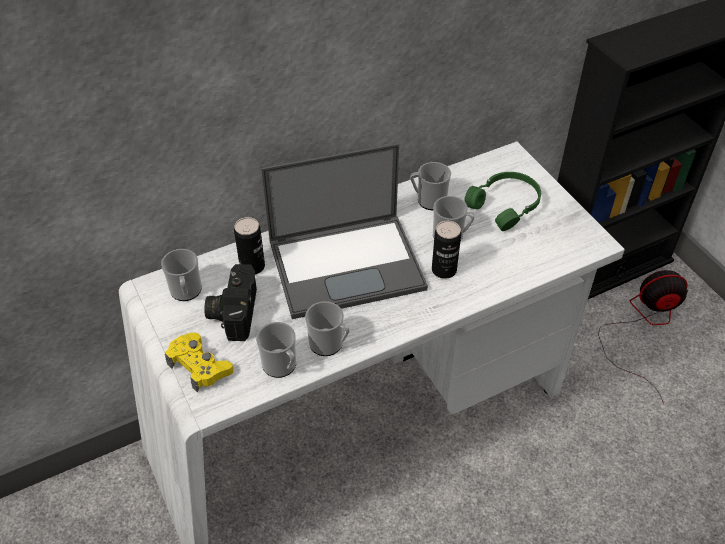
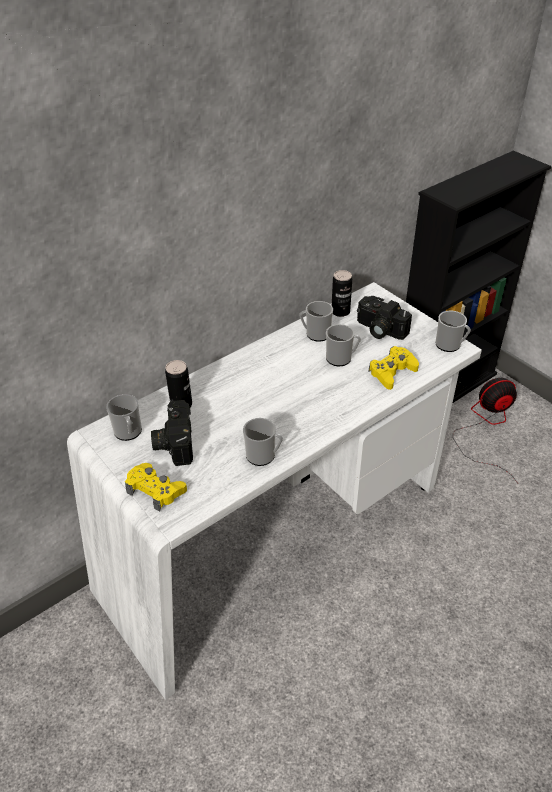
camera: 10 degrees left, 5 degrees down
(281, 366) = (227, 479): mug -> mug (450, 345)
(348, 264) = (262, 391): laptop -> none
(444, 270) = (343, 385): can -> can (340, 312)
(506, 205) = (379, 330): green headphones -> camera
(506, 262) = (392, 372): none -> yellow game controller

